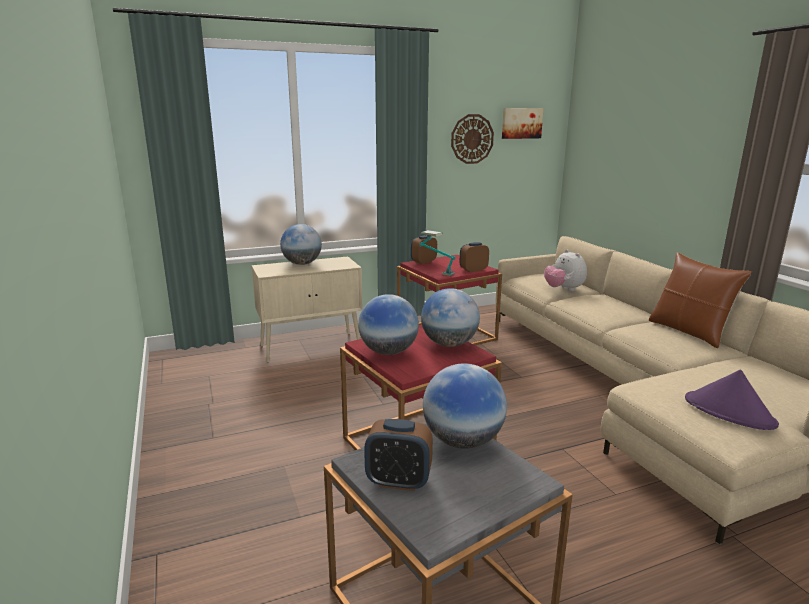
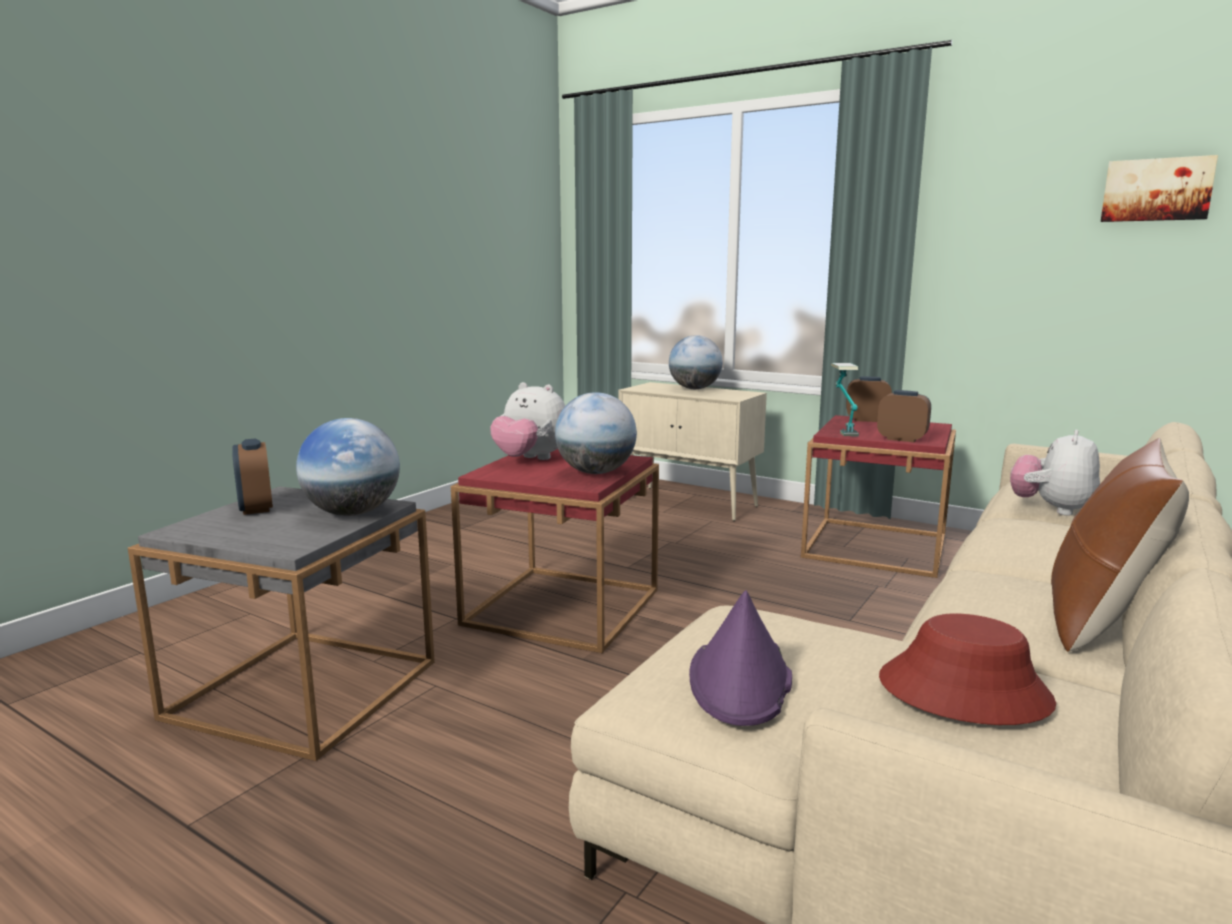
camera: 55 degrees right, 5 degrees down
(388, 352) = (530, 460): globe -> plush toy
(472, 139) = (1028, 223): wall clock -> none
(752, 376) = (964, 690): none -> red hat

